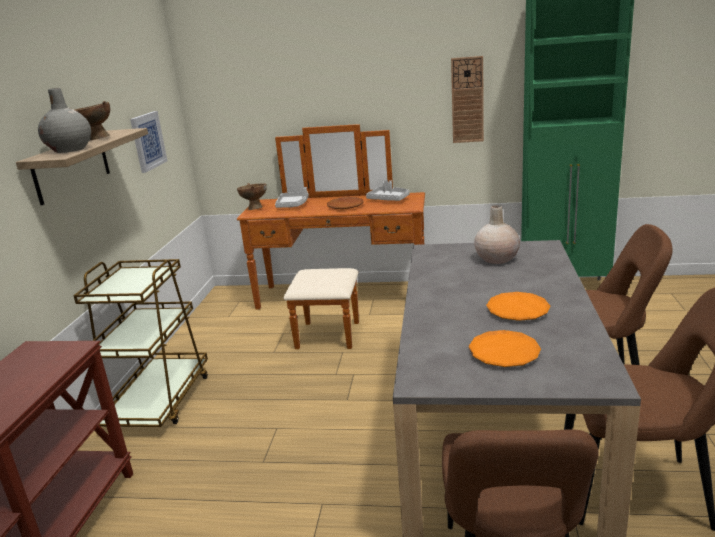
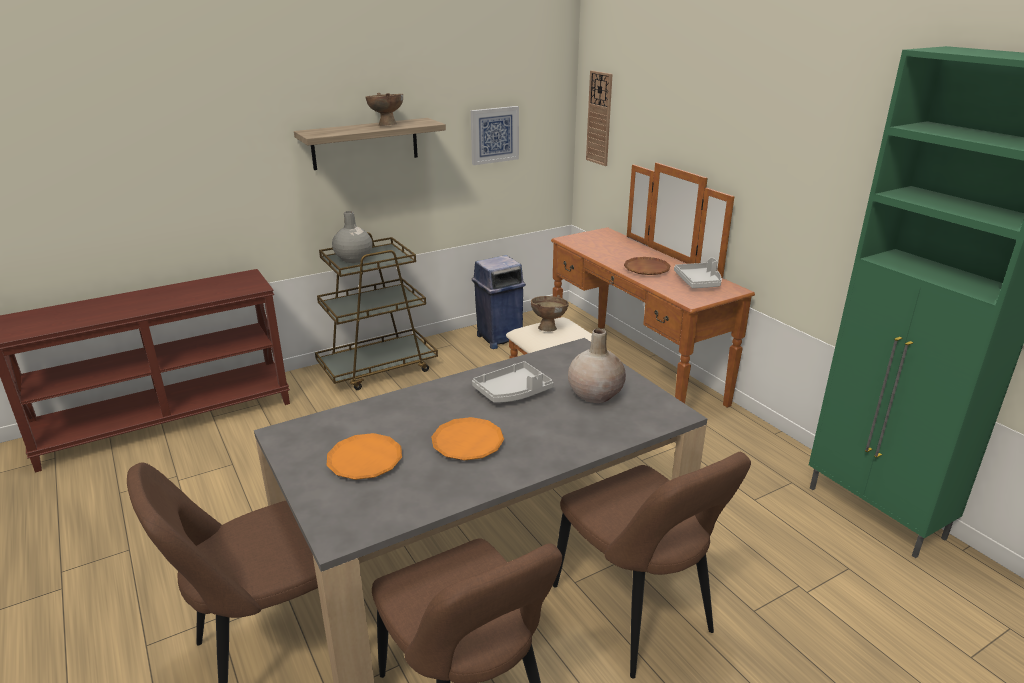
camera: 50 degrees right, 5 degrees up
(70, 150) = (339, 130): grey vase -> grey vase (353, 259)
(215, 329) = (499, 338): none -> blue trash can
(254, 208) = (584, 235): brown bowl -> brown bowl (549, 327)
(293, 205) = (614, 247): grey tray -> grey tray (513, 392)
(467, 100) = (833, 188): wall clock -> wall clock (599, 118)

